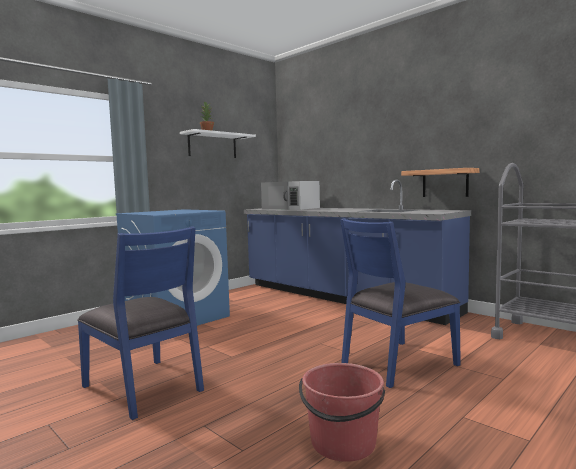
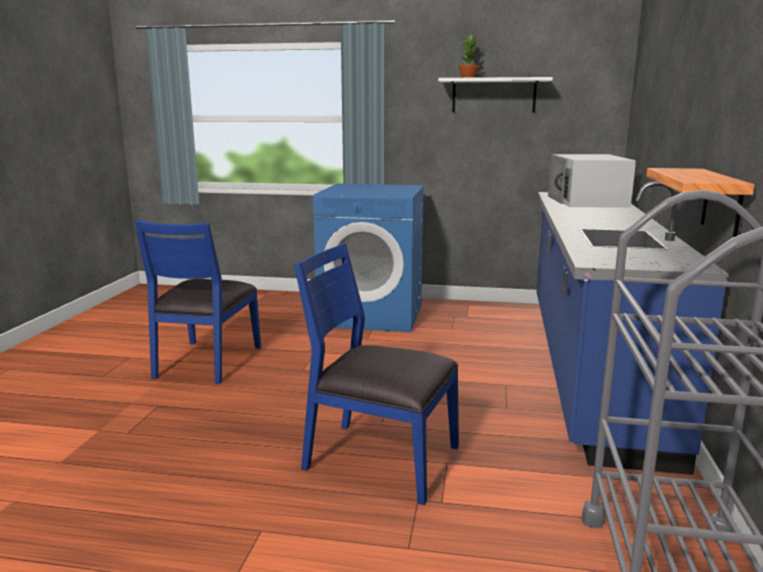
camera: 55 degrees right, 10 degrees up
(343, 443) = (160, 472): red bucket -> none

